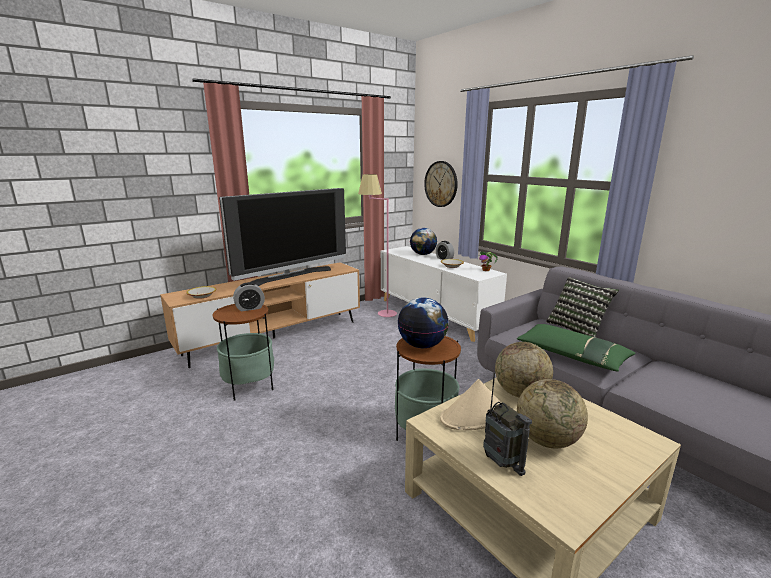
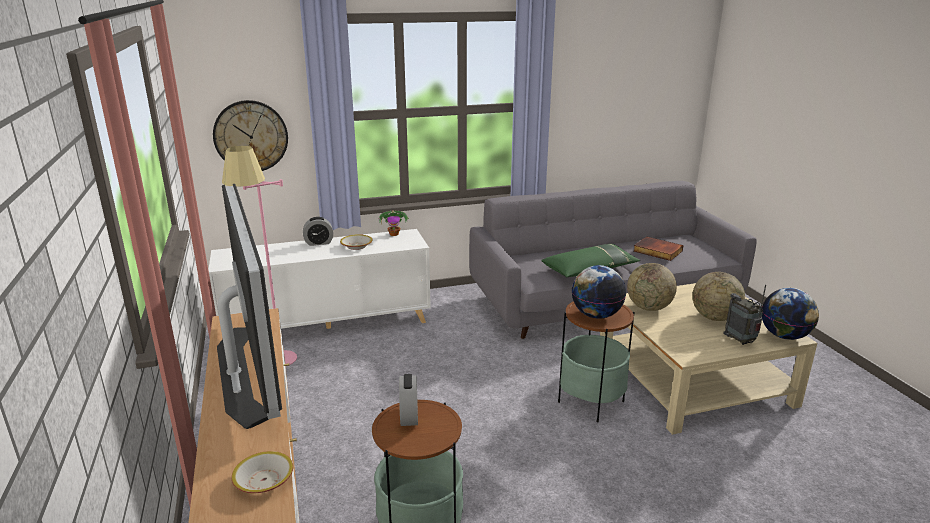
camera: 70 degrees left, 5 degrees up
(423, 254) = (278, 250): globe -> globe (784, 336)
(475, 416) = (680, 335): beige hat -> none
(501, 462) = (740, 341): radio -> radio turned 105 degrees counterclockwise
(577, 329) = (540, 251): pillow -> none
(689, 388) = (657, 251): none -> book

